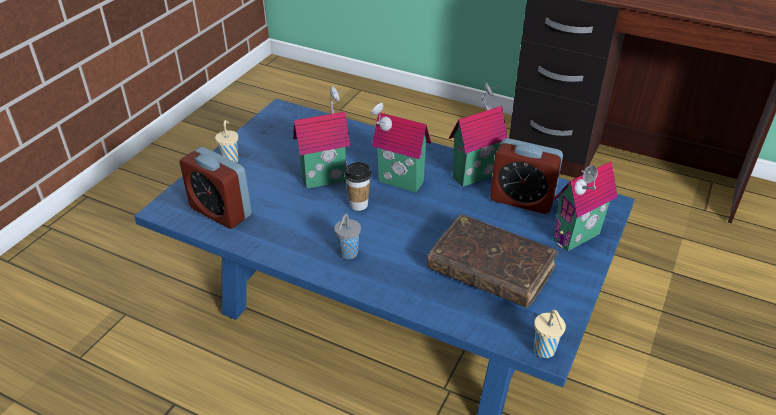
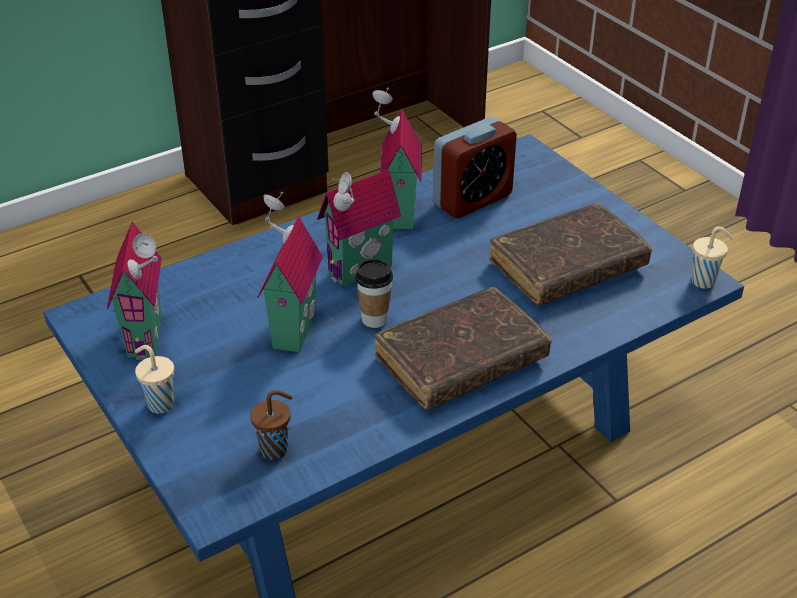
camera: 60 degrees left, 0 degrees up
(220, 211) = (275, 449): alarm clock -> brown cup
(348, 254) = (461, 360): grey cup -> brown book
(578, 239) = (564, 193): toy house -> toy house (149, 336)

